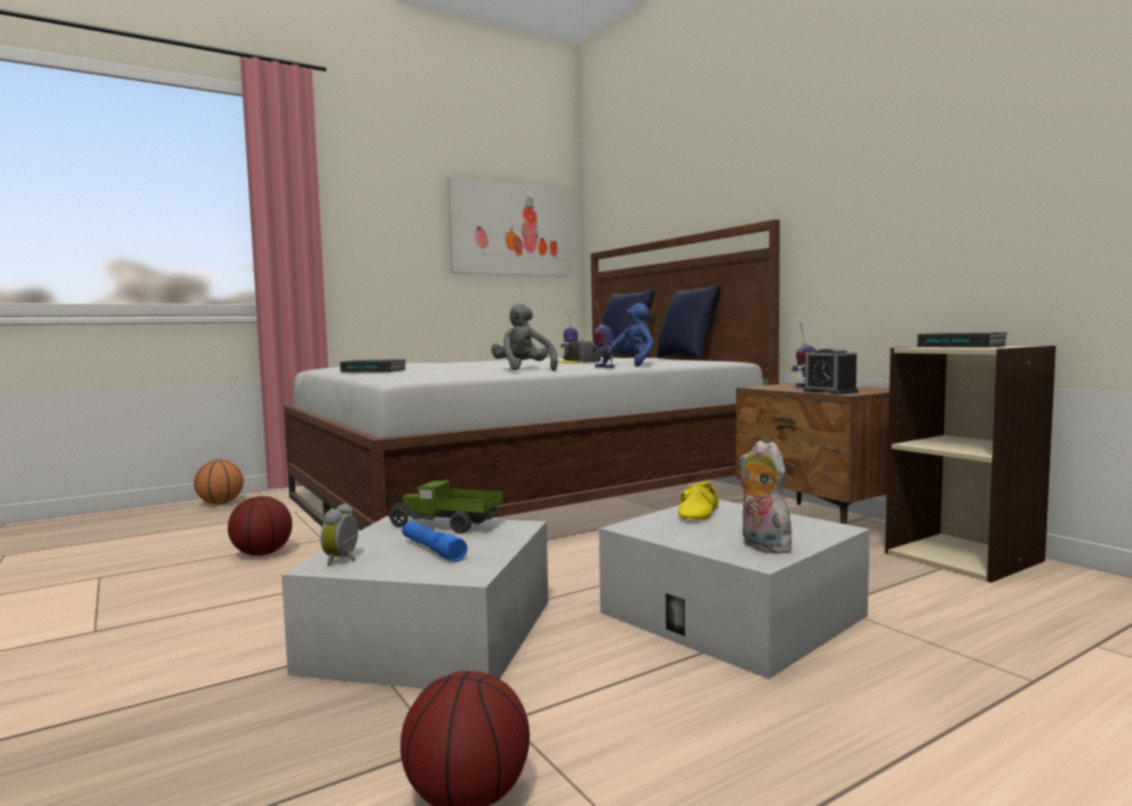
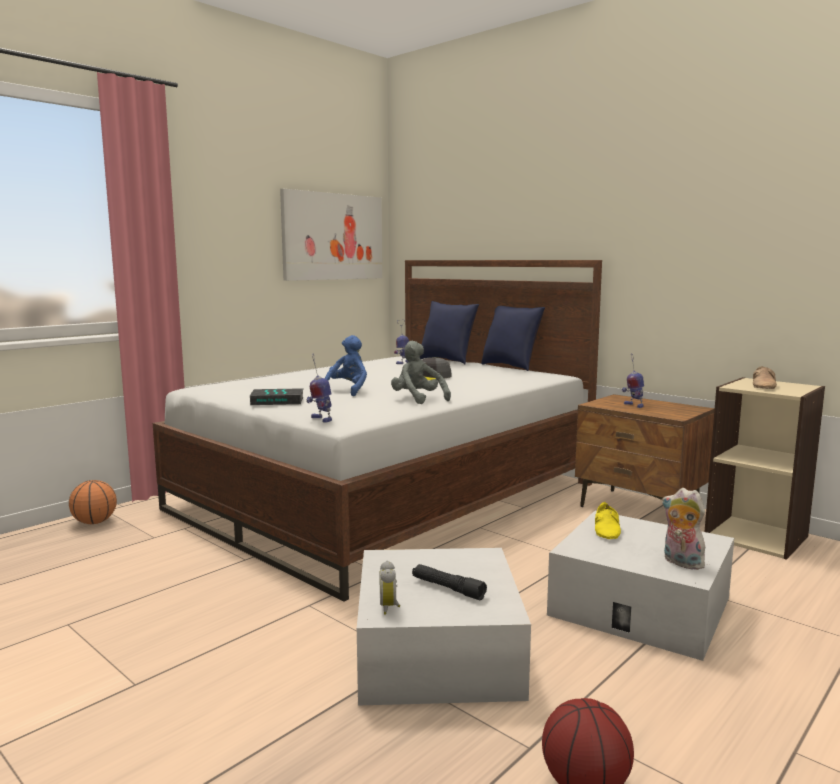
camera: 15 degrees left, 5 degrees up
(261, 554) = (203, 582): basketball -> none
(432, 550) = (448, 588): blue flashlight -> black flashlight
(445, 526) = (428, 560): toy truck -> none
(603, 367) = (478, 393): toy robot -> toy robot (320, 419)
(633, 365) = (493, 386): blue plush toy -> blue plush toy (348, 390)
(830, 392) = (660, 414): alarm clock -> none
(962, 346) = (765, 386): book -> beige shoe

